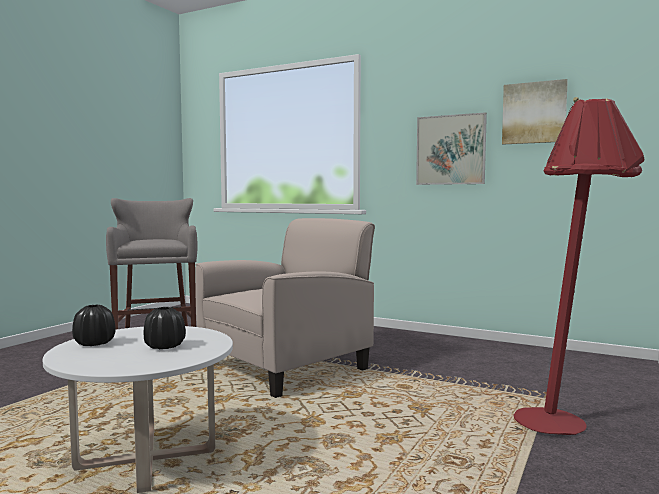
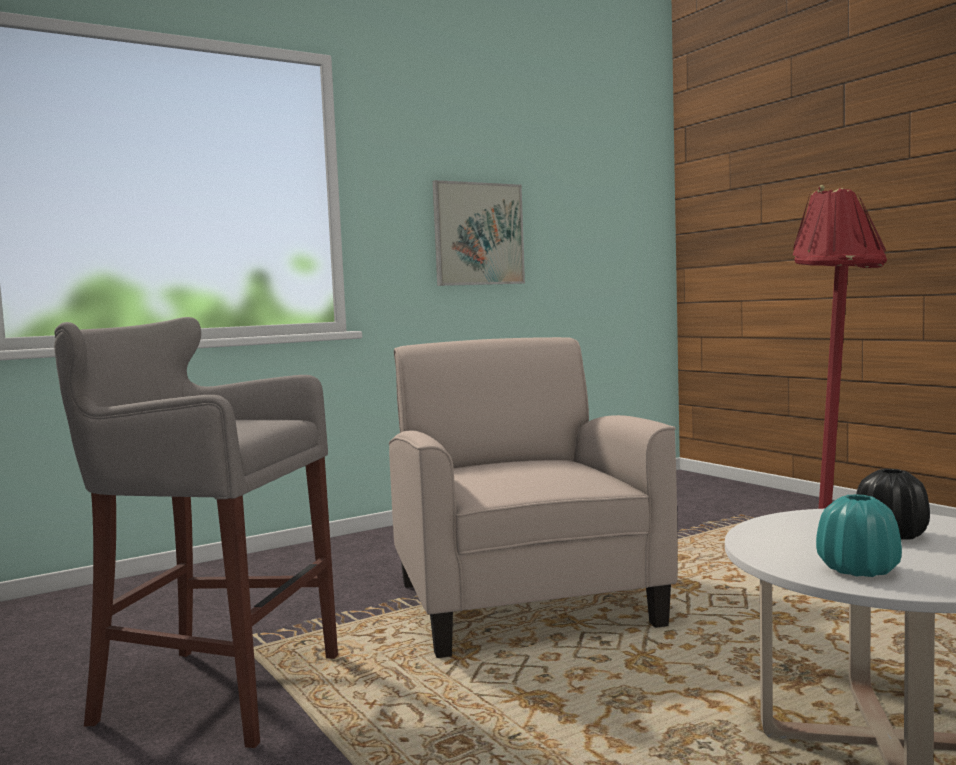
camera: 60 degrees left, 0 degrees up
(95, 343) = (858, 570): black vase -> turquoise vase
(534, 113) = (567, 192): picture -> none

